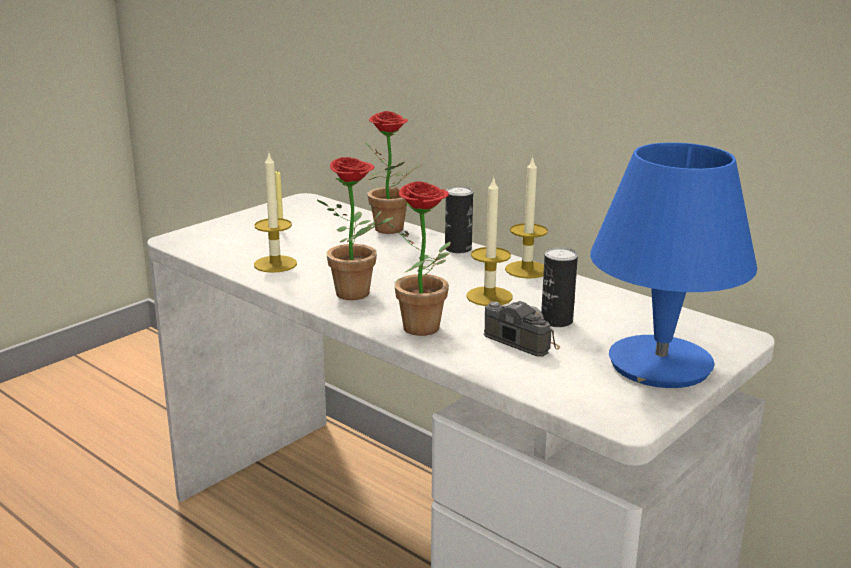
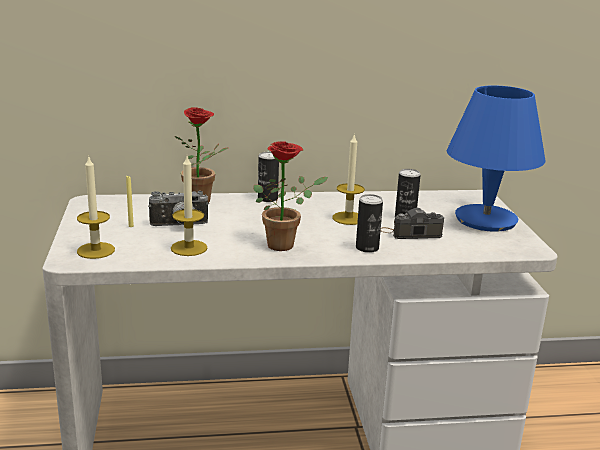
camera: 50 degrees left, 0 degrees up
(316, 244) = (179, 226): none -> camera
(427, 330) = (367, 248): potted plant -> can
(526, 270) = (329, 197): candle -> candle (96, 250)

